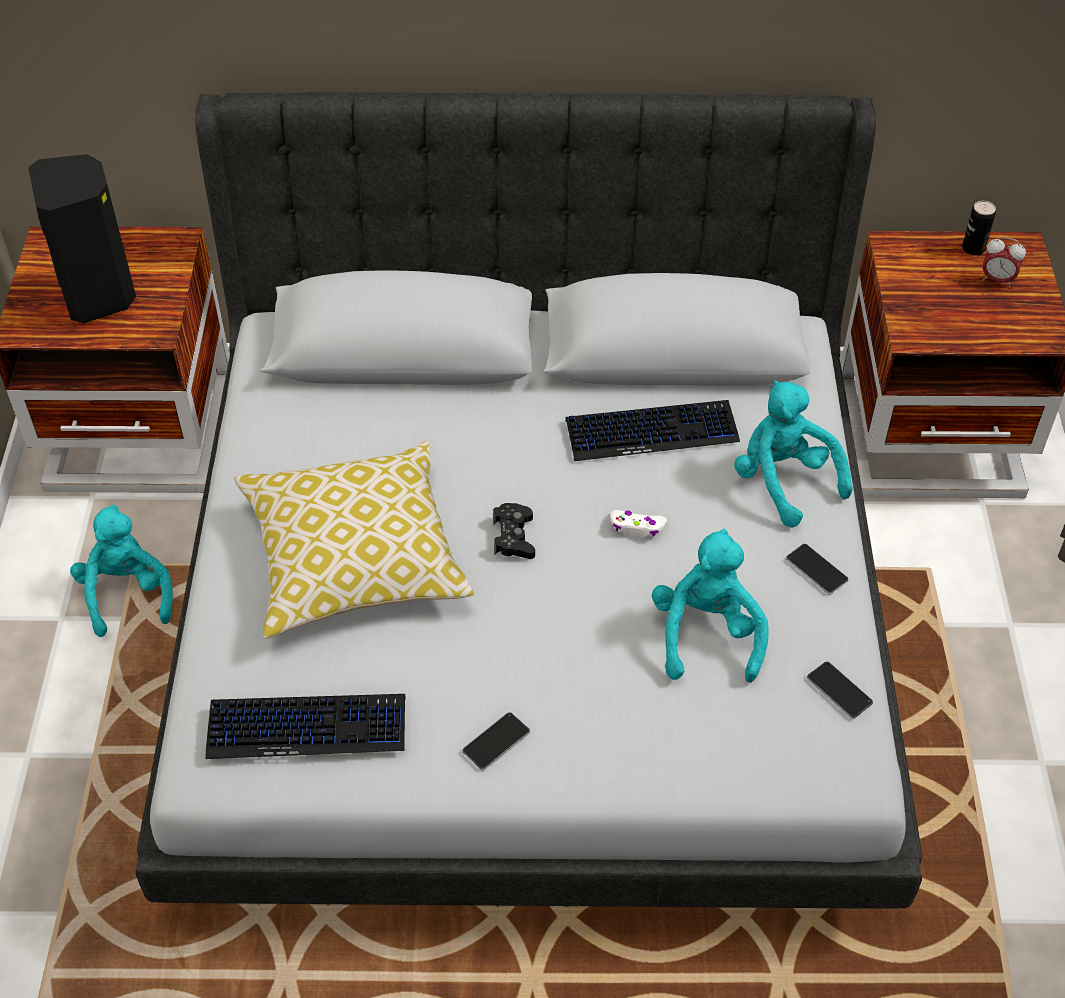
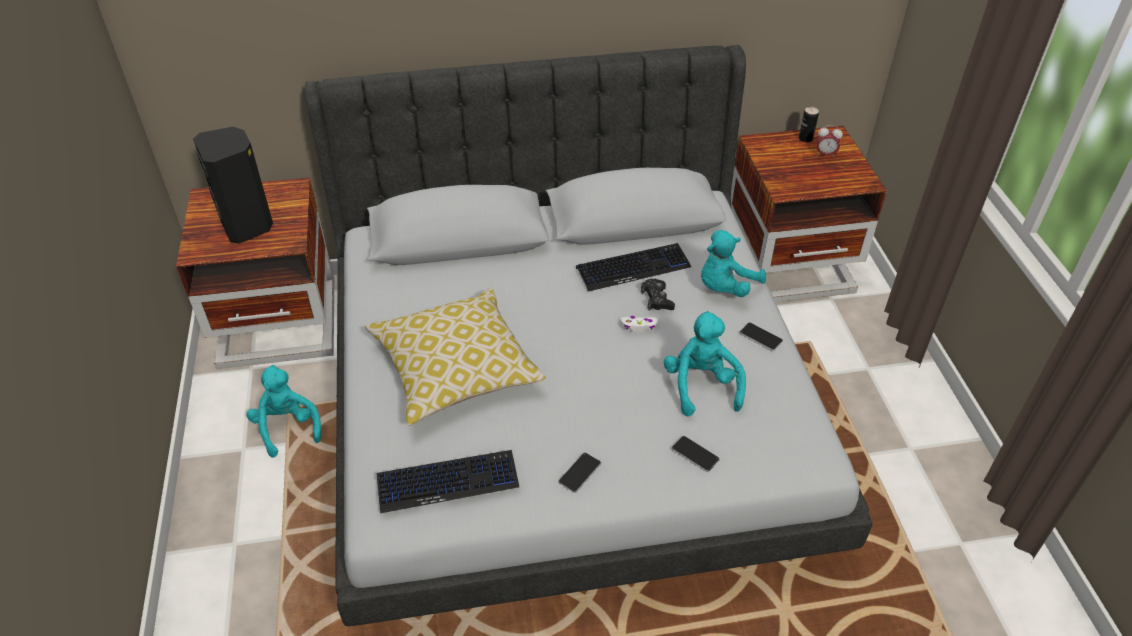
camera: 10 degrees left, 5 degrees down
(513, 537) = (559, 342): black game controller -> black game controller (657, 299)
(783, 481) = (725, 287): turquoise plush toy -> turquoise plush toy turned 90 degrees counterclockwise
(839, 691) = (796, 409): phone -> phone (695, 454)

